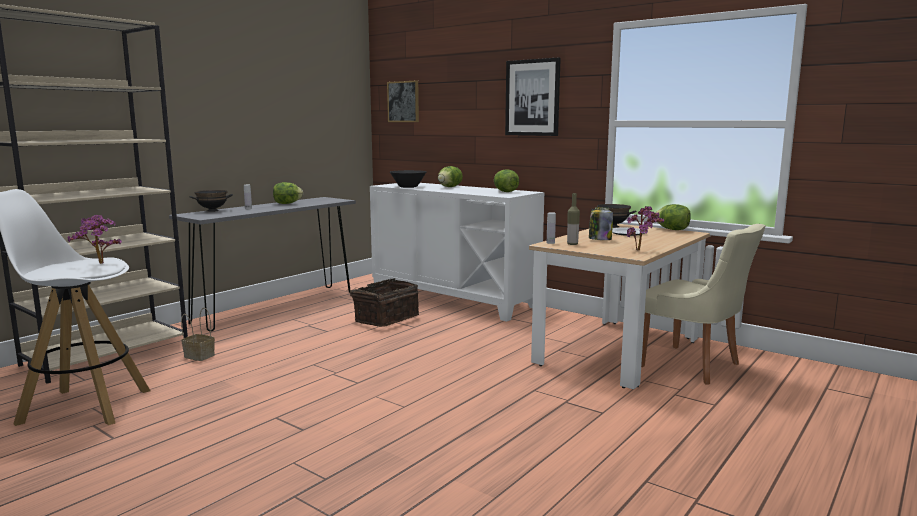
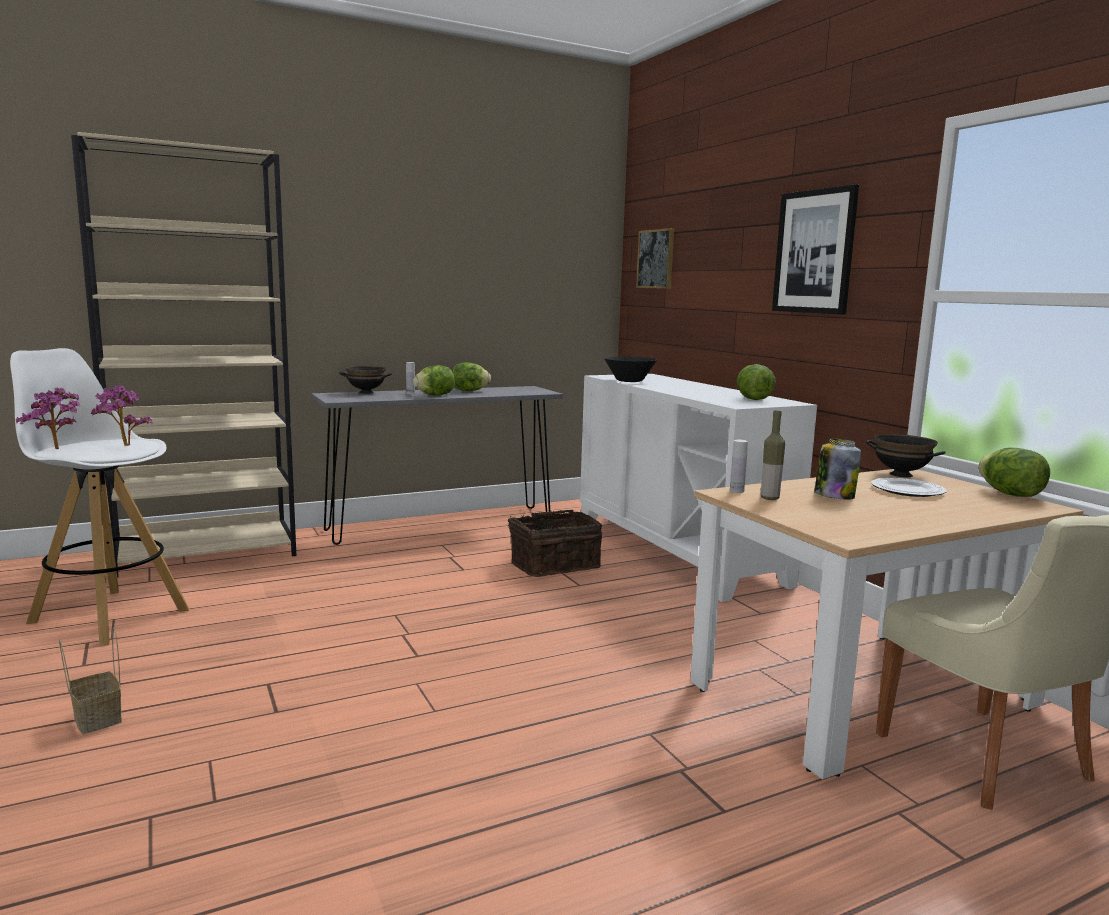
camera: 25 degrees right, 0 degrees up
(198, 356) = (286, 575): basket -> basket (96, 718)
(449, 187) = (687, 385): lettuce -> lettuce (435, 395)
(641, 250) = (877, 528): potted plant -> potted plant (58, 450)

